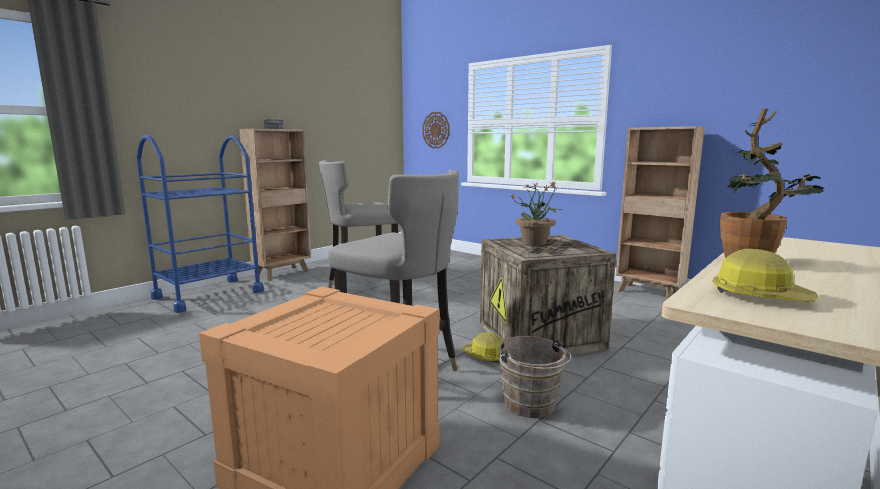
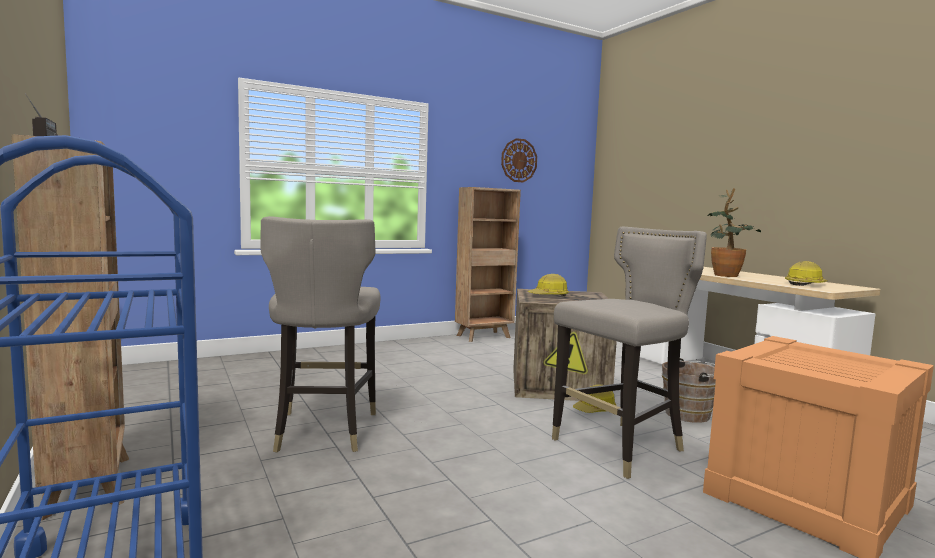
camera: 70 degrees left, 5 degrees down
(436, 130) = (168, 168): wall clock -> wall clock (519, 160)
(535, 242) = (549, 296): potted plant -> hard hat

